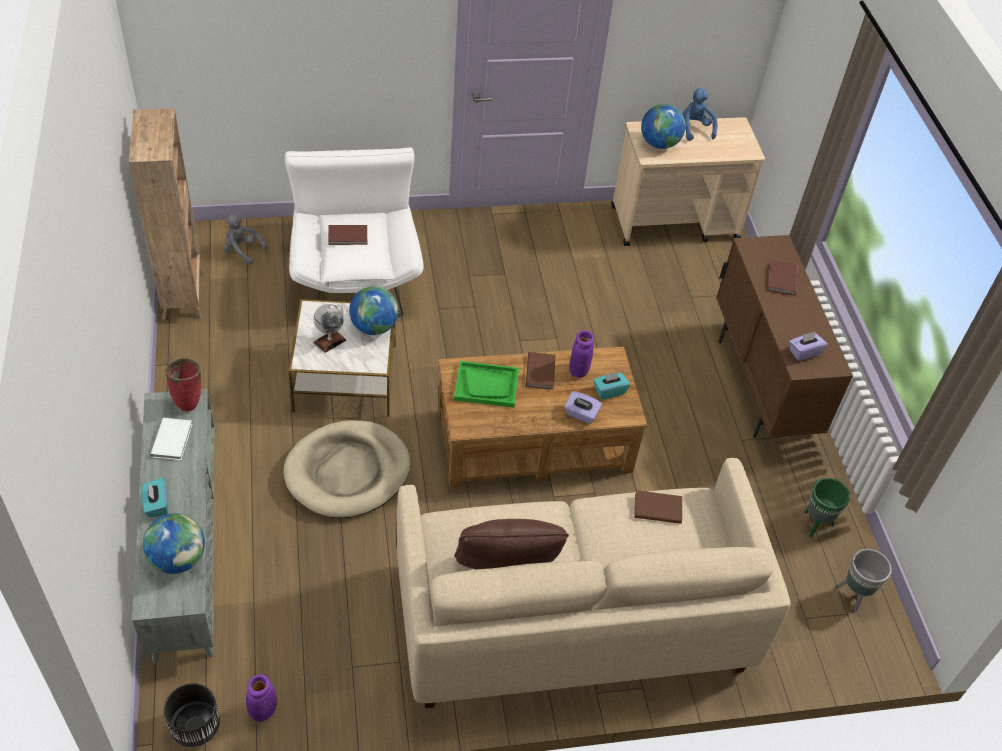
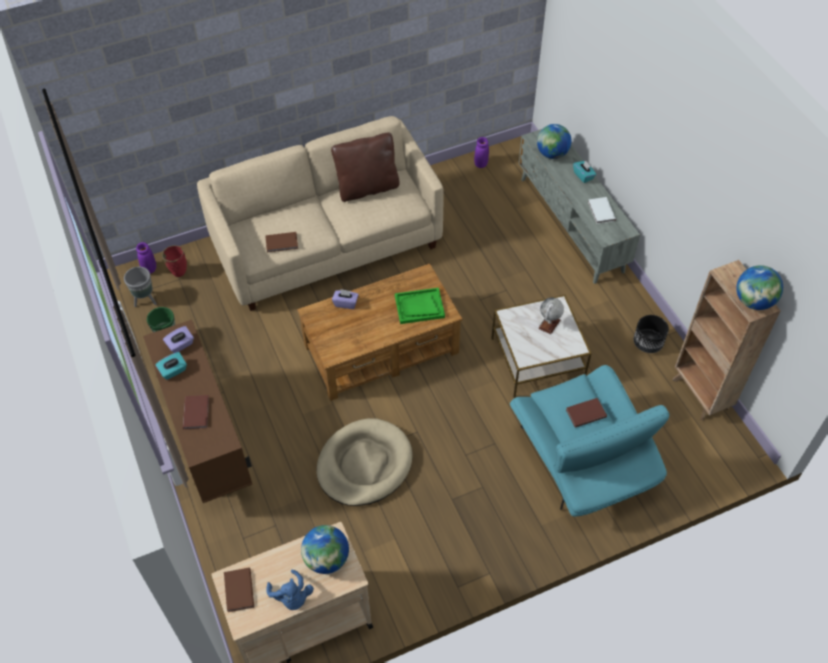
camera: 170 degrees right, 5 degrees up
(189, 403) = (607, 235): red vase -> red vase (179, 274)
(195, 726) = (510, 150): black planter -> black planter (648, 343)
(242, 251) = (686, 453): grey plush toy -> none
(348, 472) = (500, 292): beige dog bed -> beige dog bed (364, 464)
(355, 270) = (582, 462): white armchair -> turquoise armchair
(374, 327) = (523, 344): globe -> globe (753, 301)
(541, 371) = (383, 328): brown book -> brown book (238, 591)
(578, 370) = (355, 337): purple vase -> purple vase (150, 269)
(609, 391) = (329, 326): turquoise tissue box -> turquoise tissue box (173, 371)

